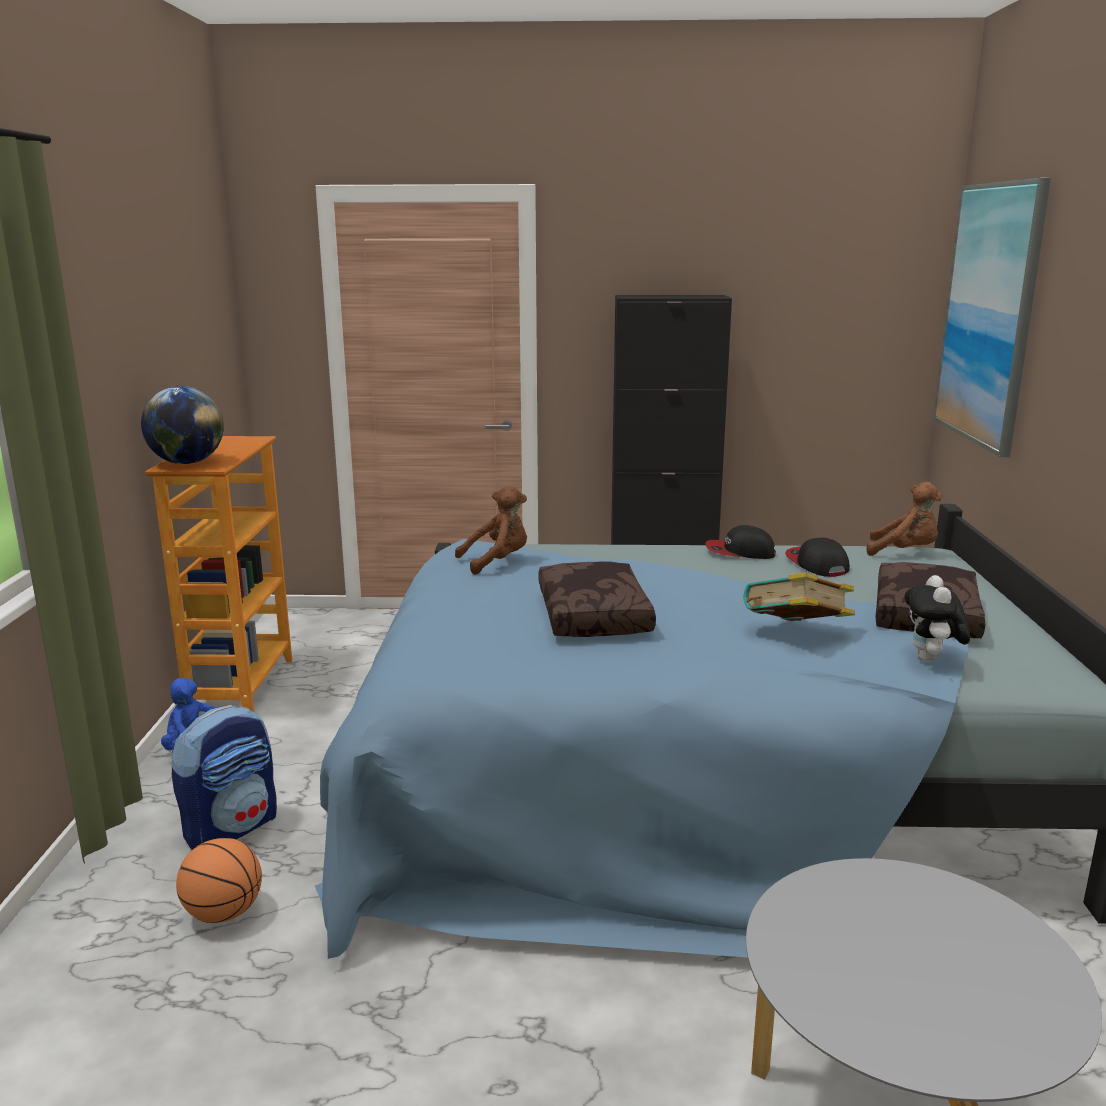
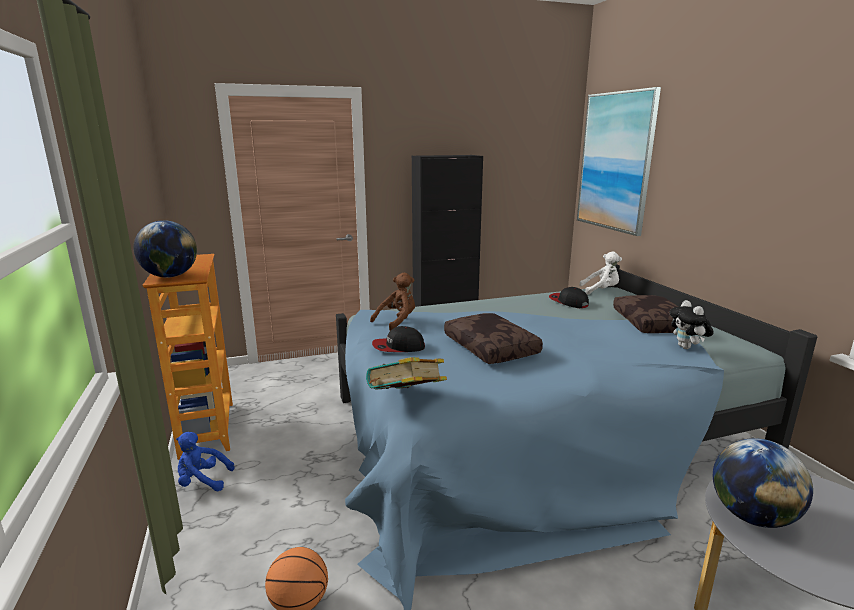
camera: 20 degrees left, 0 degrees up
(232, 827) = (264, 534): backpack -> none
(739, 552) = (522, 300): cap -> cap (398, 347)
(795, 634) = (607, 343): book -> book (407, 399)
(820, 922) = (752, 516): none -> globe
(904, 552) = (601, 290): brown plush toy -> white plush toy

